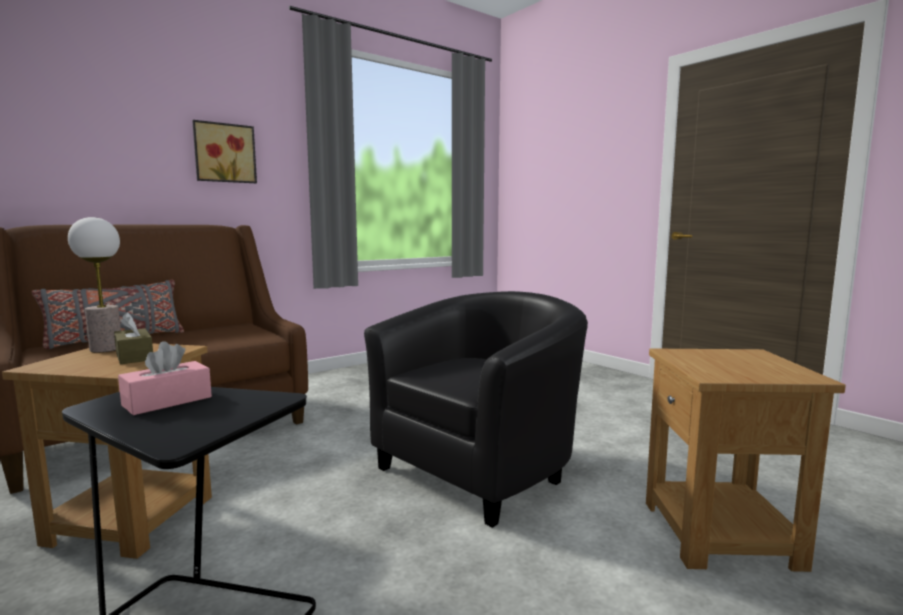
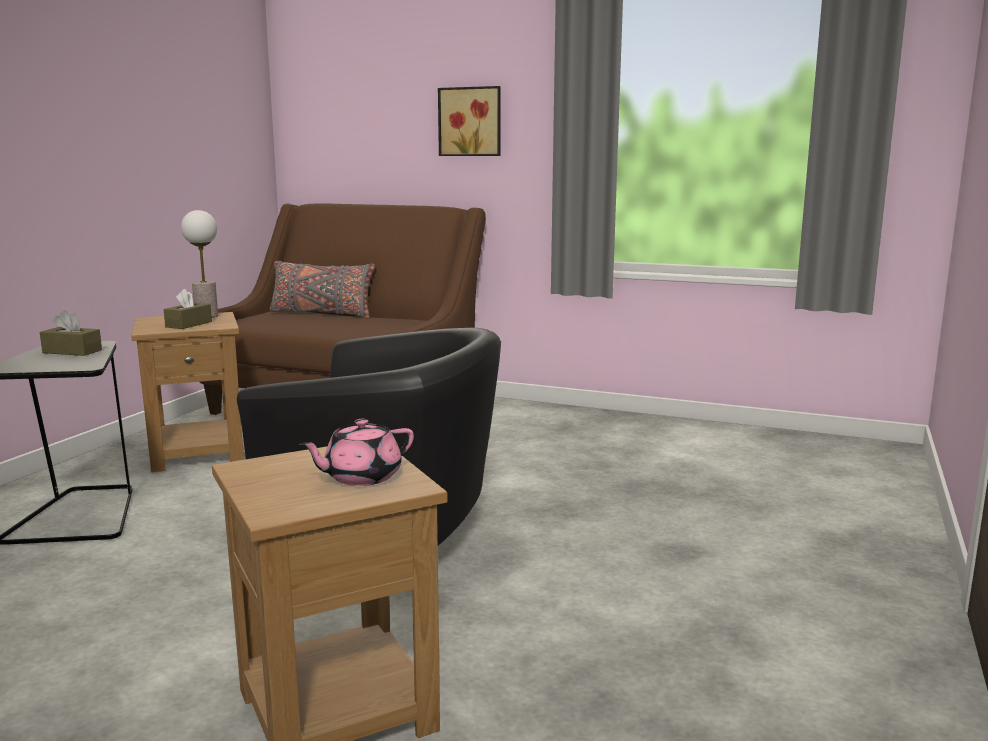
camera: 60 degrees right, 5 degrees up
(167, 401) = (72, 351): pink tissue box -> brown tissue box
(737, 358) = (361, 477): none -> pink teapot

